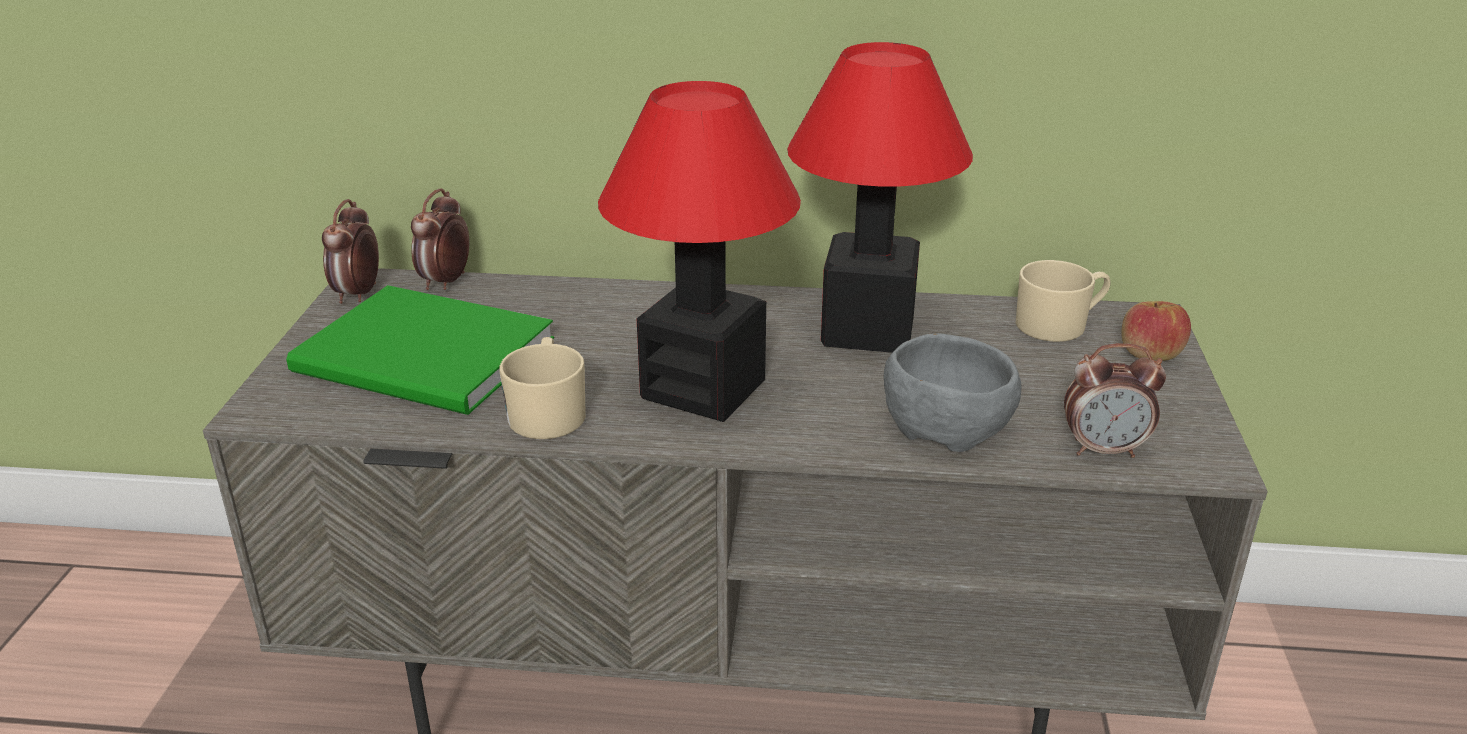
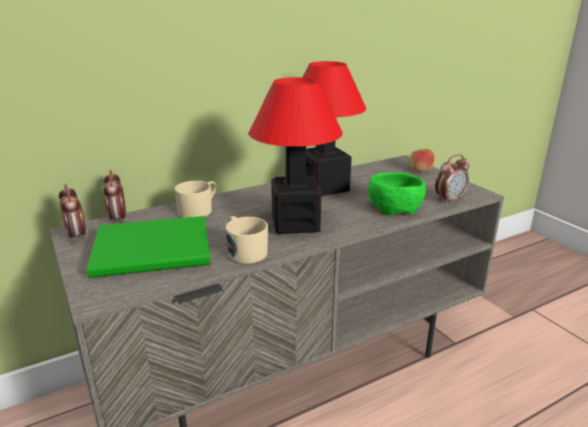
camera: 35 degrees left, 5 degrees down
(946, 423) = (393, 207): grey bowl -> green bowl
(1059, 324) = (382, 169): beige mug -> beige mug (199, 210)

